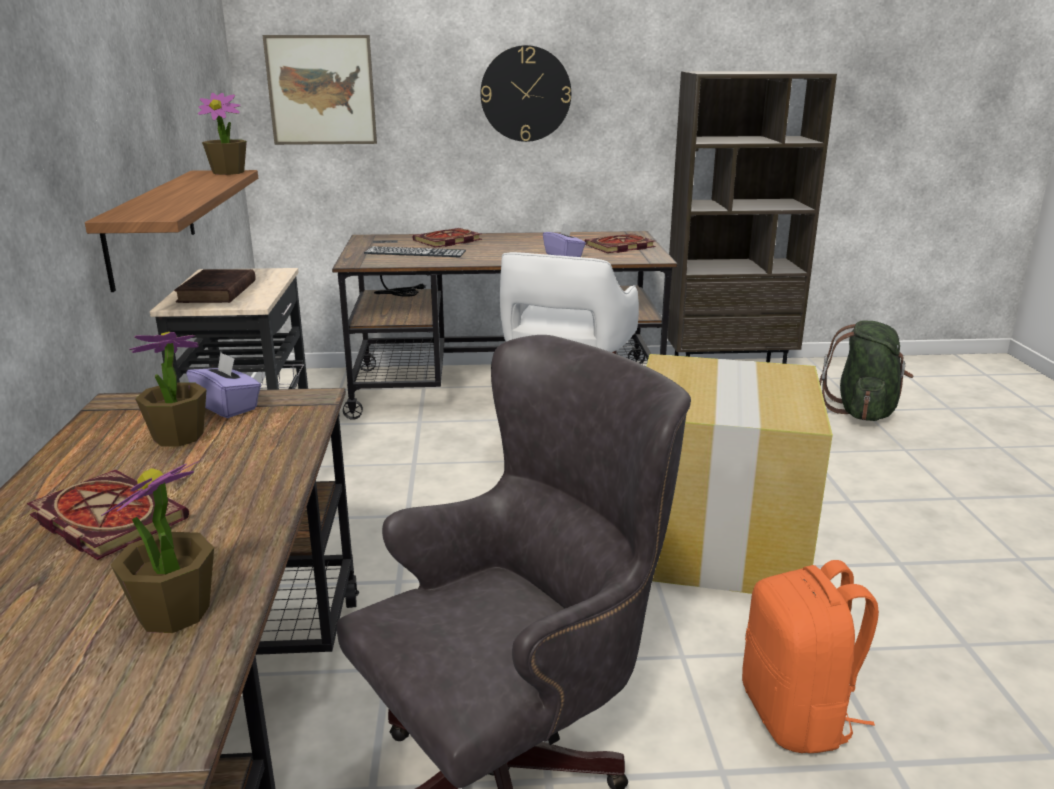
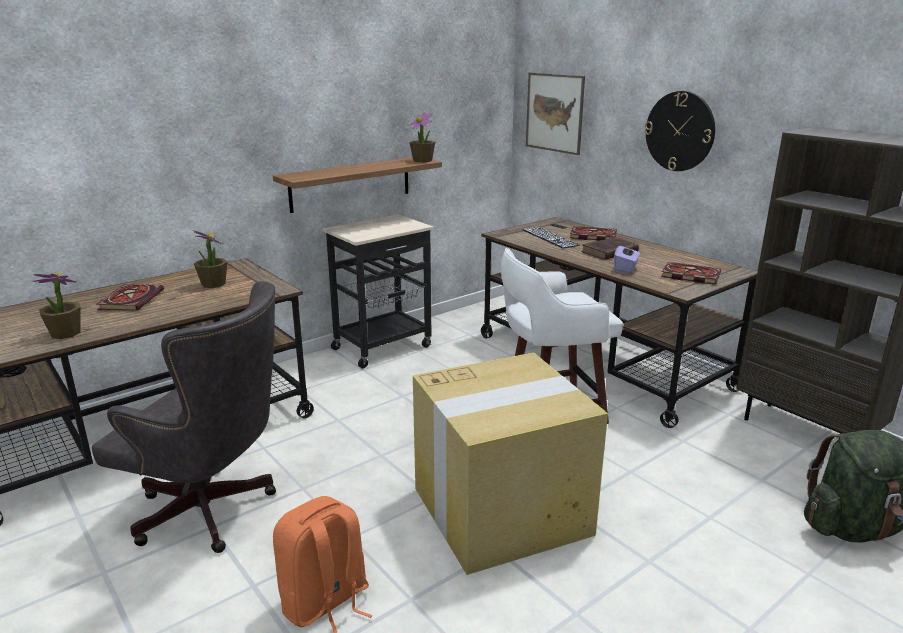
camera: 55 degrees right, 0 degrees up
(216, 292) = (365, 228): brown book -> brown book (608, 252)
(228, 407) = (253, 280): purple tissue box -> none

